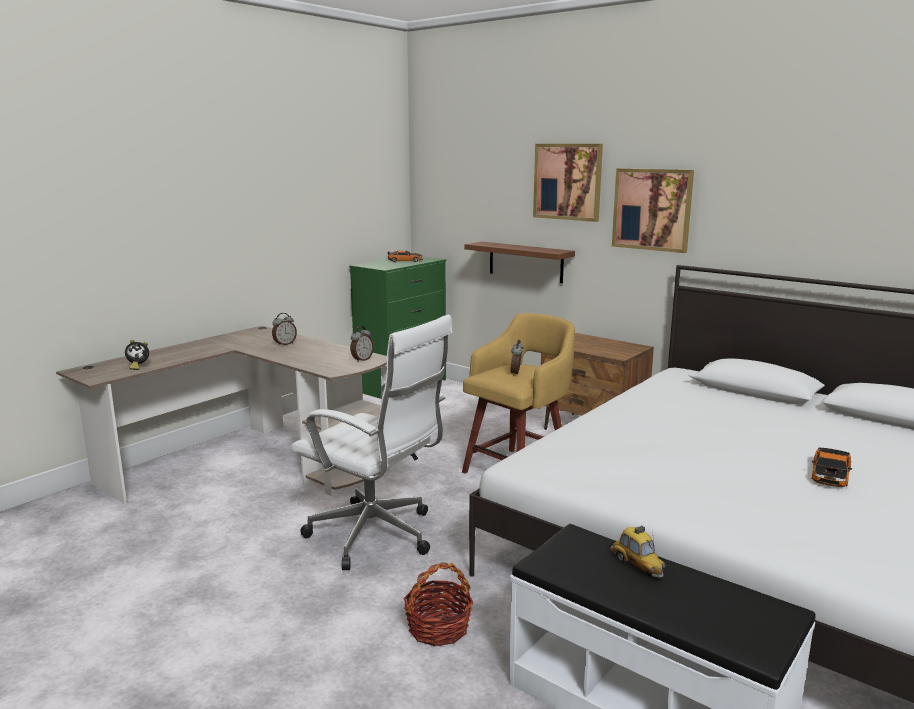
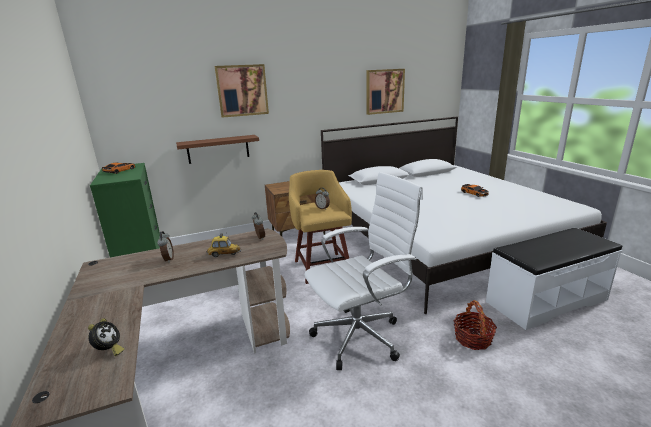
camera: 60 degrees left, 5 degrees up
(637, 566) = (540, 245): toy car -> toy car (224, 254)
(652, 209) = (300, 101): picture -> picture (384, 91)

